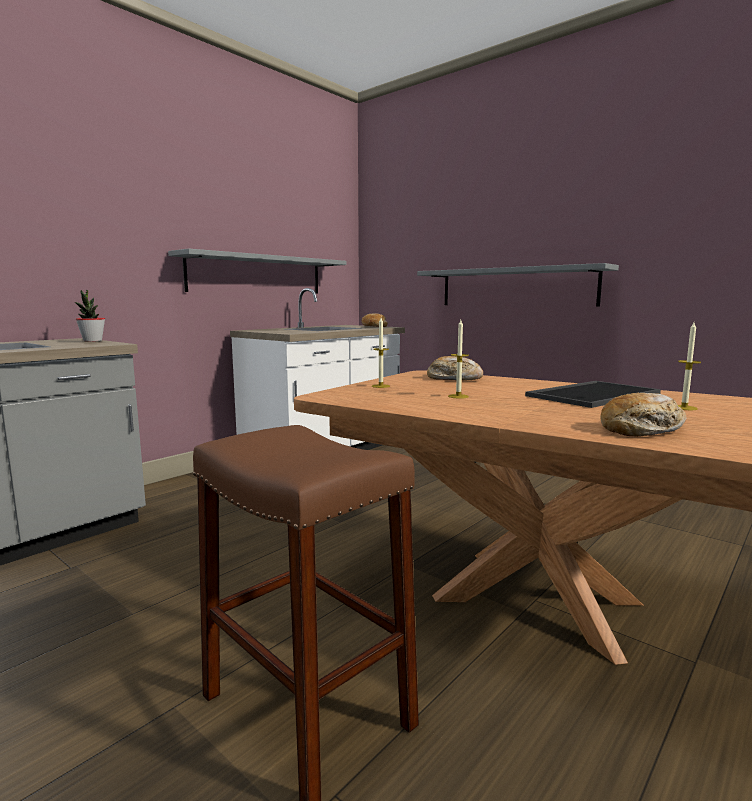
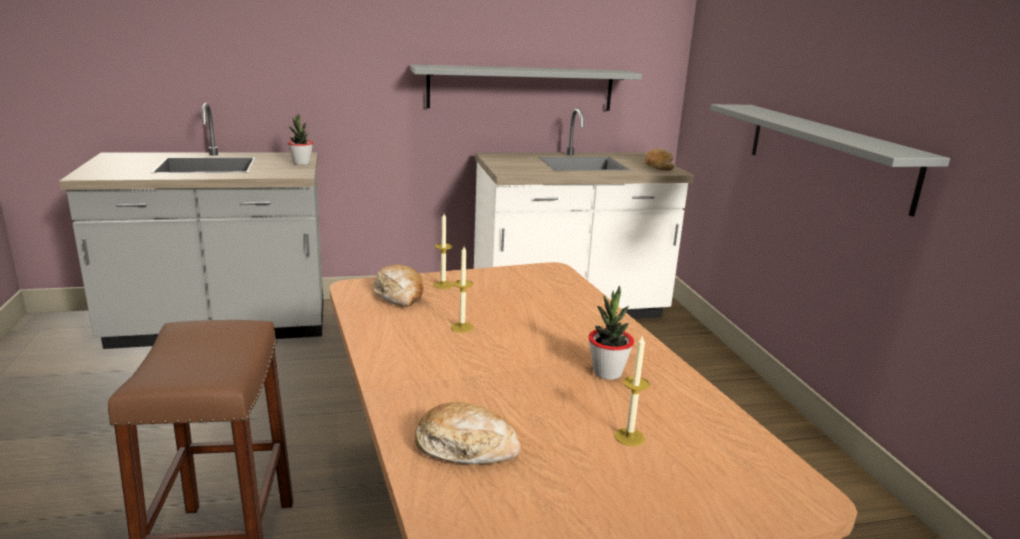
camera: 35 degrees right, 10 degrees up
(454, 378) = (548, 292): bread -> bread (400, 295)
(592, 394) = (607, 373): tray -> potted plant

